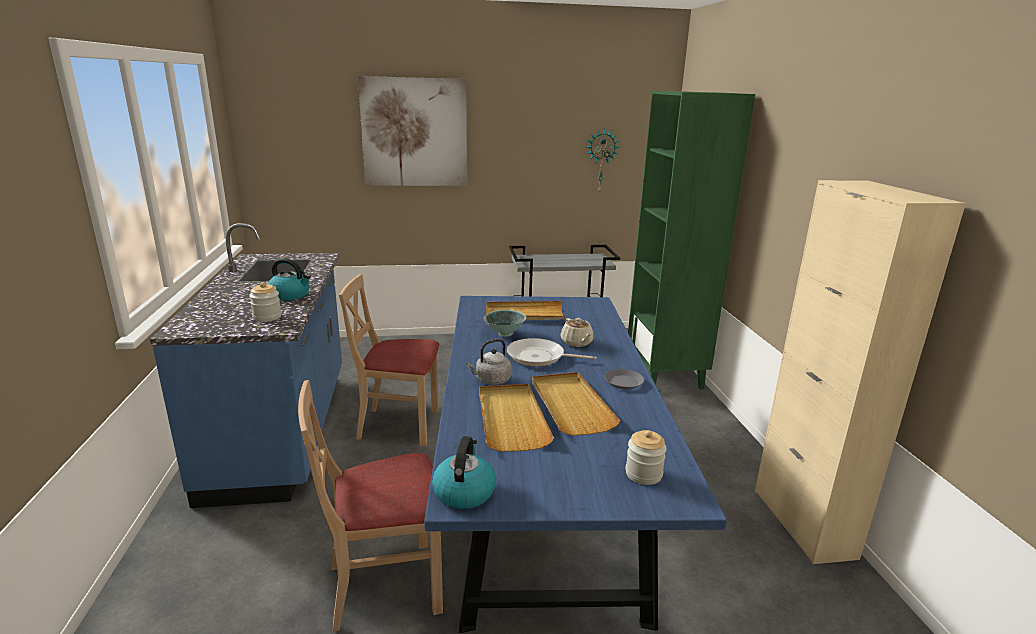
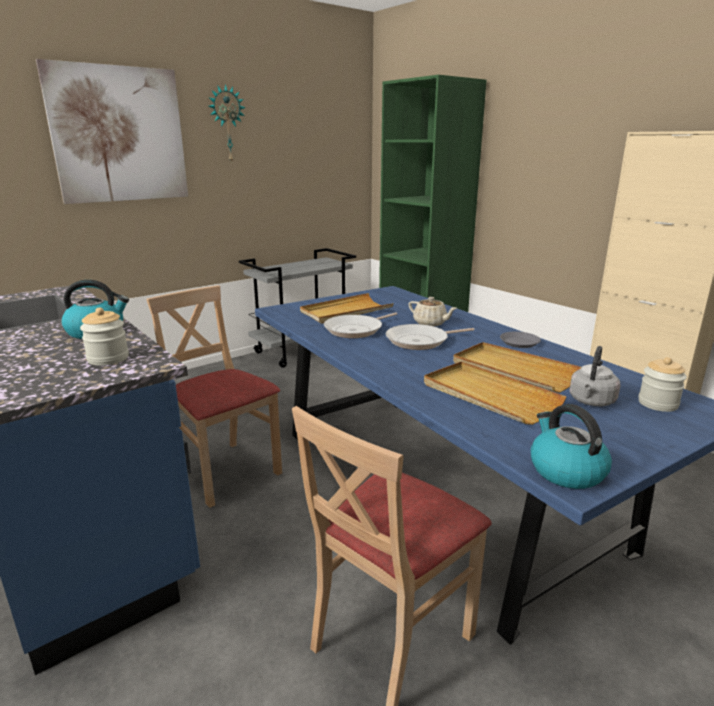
camera: 30 degrees left, 0 degrees up
(399, 425) = (226, 471): beige chair -> beige chair turned 75 degrees clockwise
(491, 380) = (414, 370): grey kettle -> grey kettle (591, 401)
(505, 333) = (356, 330): bowl -> frying pan
(601, 161) = (314, 163): wall clock -> wall clock (227, 124)

